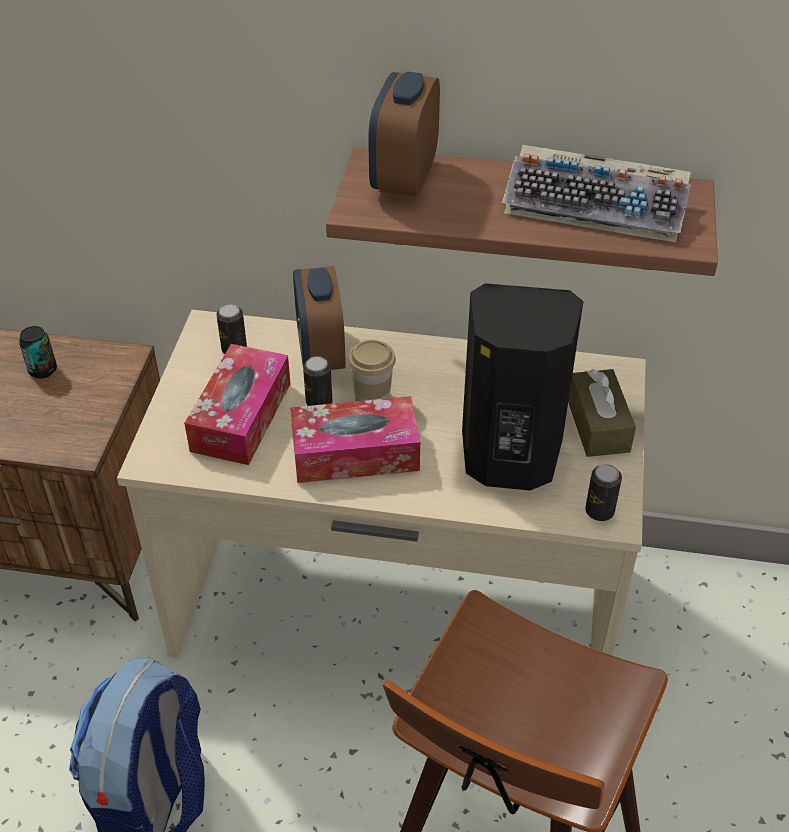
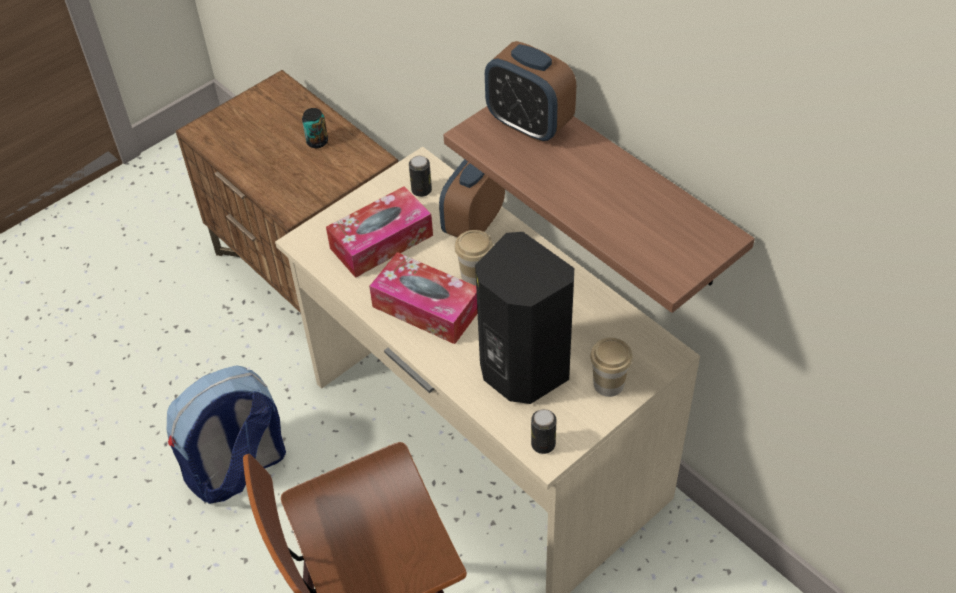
camera: 40 degrees right, 5 degrees up
(319, 402) = (438, 259): can -> none
(404, 178) = (529, 124): alarm clock -> alarm clock turned 105 degrees counterclockwise
(597, 206) = (639, 214): keyboard -> none
(597, 425) = (608, 384): brown tissue box -> cup

